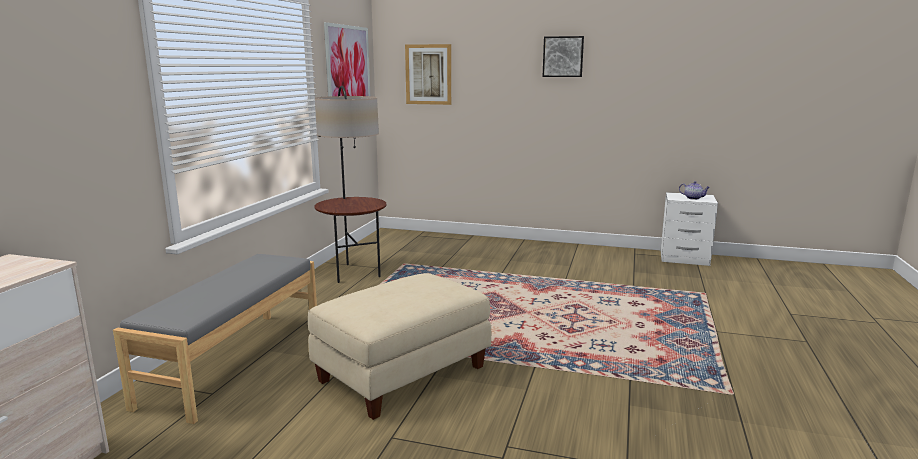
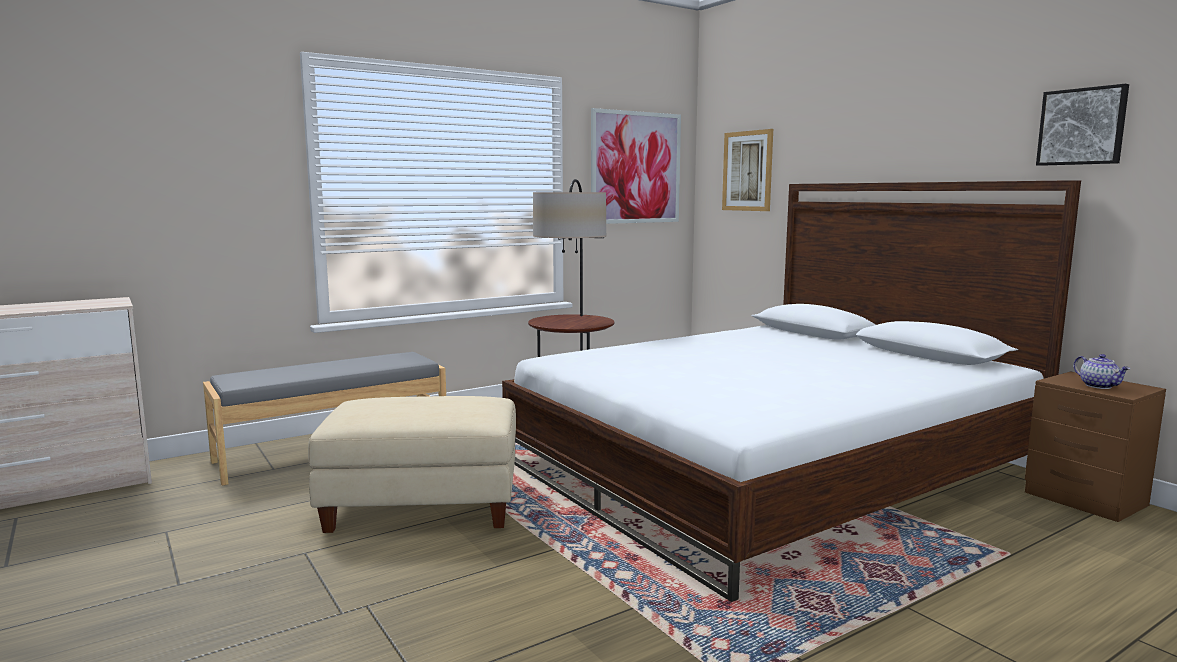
camera: 40 degrees right, 5 degrees down
(543, 281) = (768, 467): none -> bed
(563, 56) = (911, 137): picture -> picture (1082, 126)
(685, 258) = (1086, 500): white nightstand -> brown nightstand

